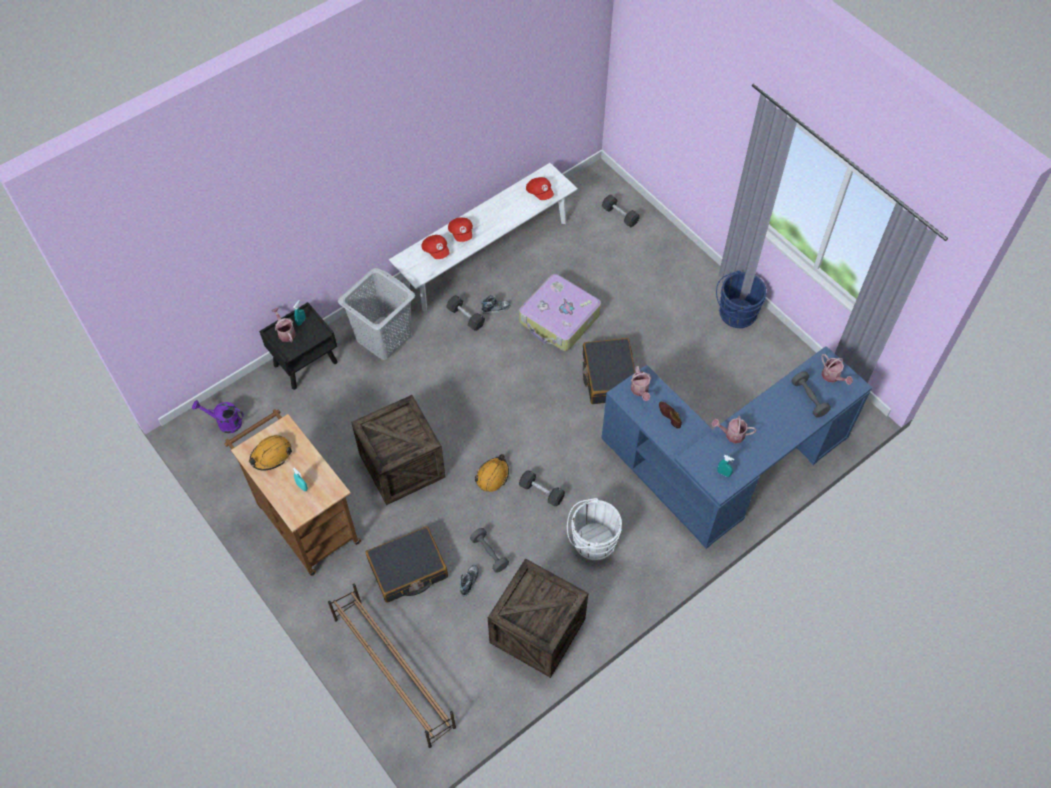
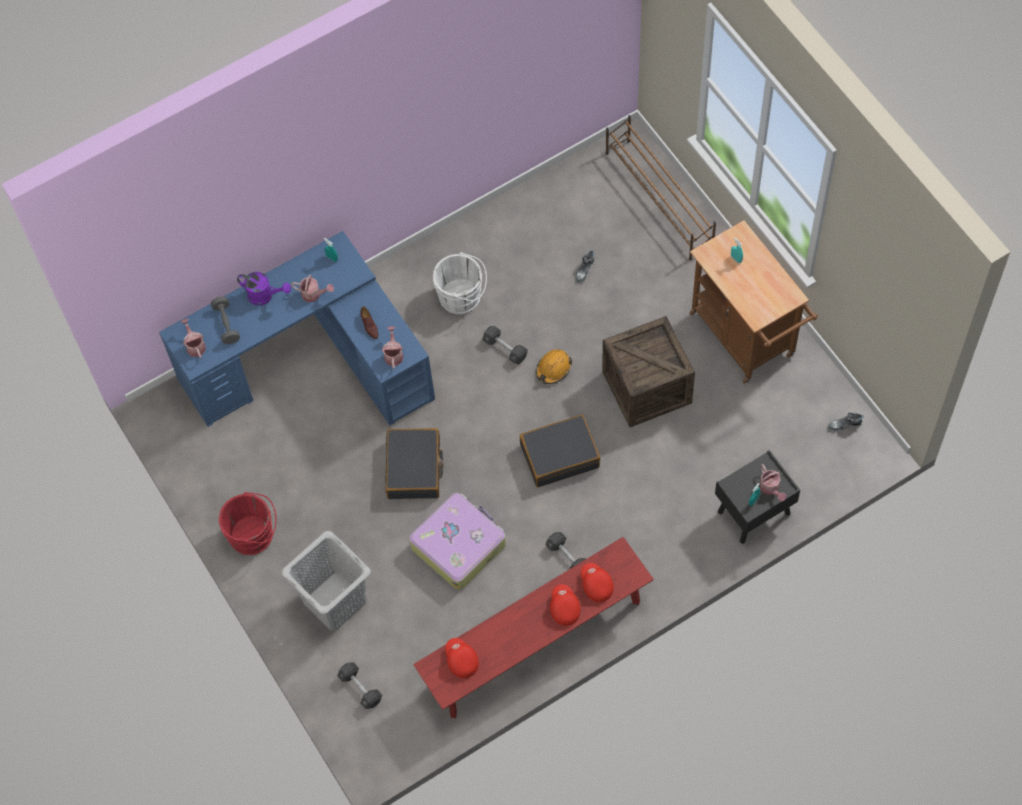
camera: 170 degrees left, 5 degrees up
(225, 423) = (838, 449): purple watering can -> purple watering can (265, 296)
(271, 455) = (768, 291): orange hard hat -> none
(384, 338) = (664, 538): grey laundry basket -> grey laundry basket (334, 601)
(408, 569) = (643, 285): black suitcase -> black suitcase (559, 455)
(486, 255) = (535, 643): white bench -> red bench
(489, 553) = (563, 293): grey dumbbell -> none
(496, 308) = (531, 566): shoe -> shoe (844, 425)
(537, 630) = (525, 223): crate -> none
(735, 313) = (254, 535): blue bucket -> red bucket

